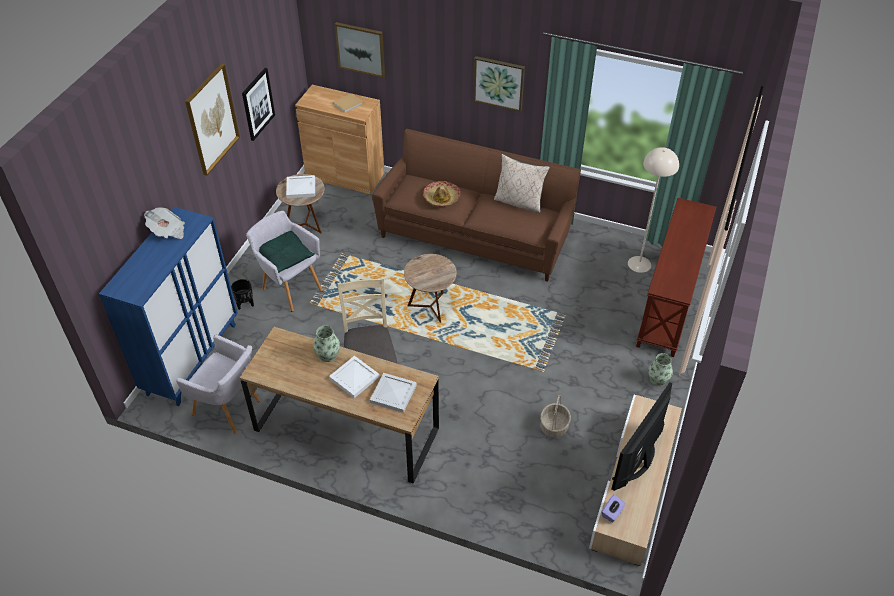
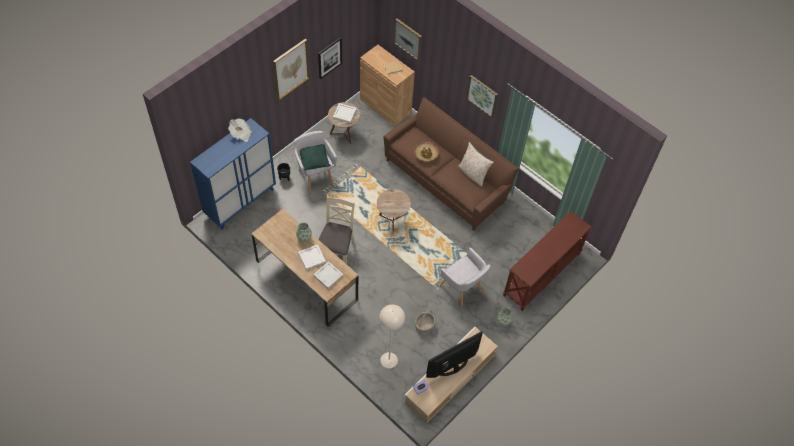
camera: 20 degrees right, 10 degrees up
(229, 409) = (248, 242): grey armchair -> grey armchair (462, 290)
(639, 264) = (539, 240): beige floor lamp -> beige floor lamp (389, 360)

